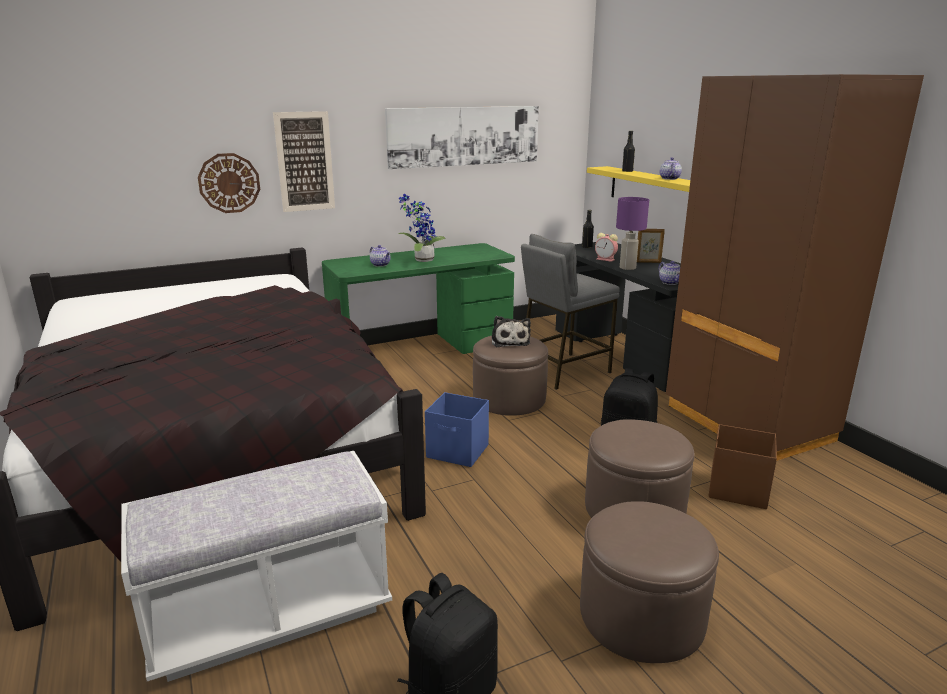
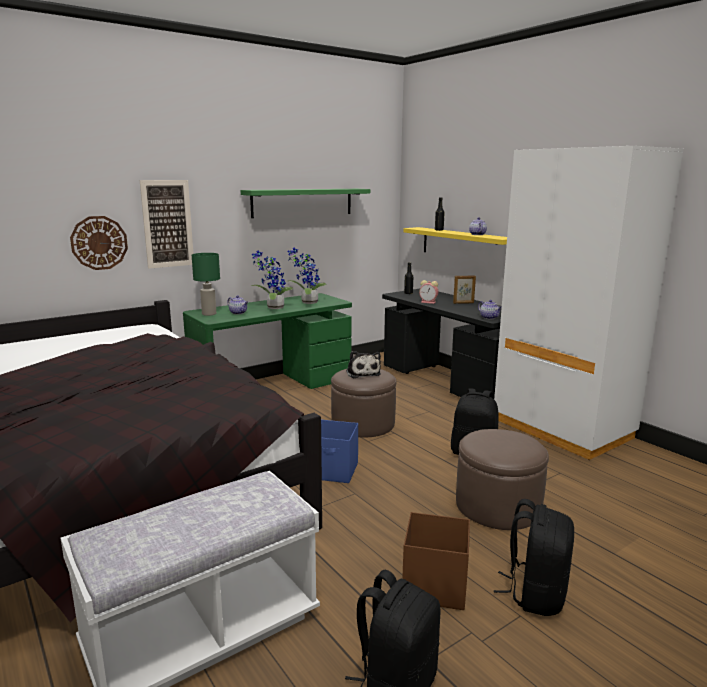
camera: 10 degrees left, 5 degrees down
(347, 265) = (208, 314): none -> green table lamp
(463, 255) = (307, 302): none -> potted plant
(464, 136) = (303, 202): picture -> green shelf
(563, 371) = (401, 398): grey stool -> none
(627, 268) = (449, 308): purple table lamp -> none
(641, 616) = (535, 594): brown ottoman -> black backpack
(736, 489) = (573, 482): brown storage box -> brown storage box (433, 586)
(747, 423) = (562, 429): brown wardrobe -> white wardrobe

